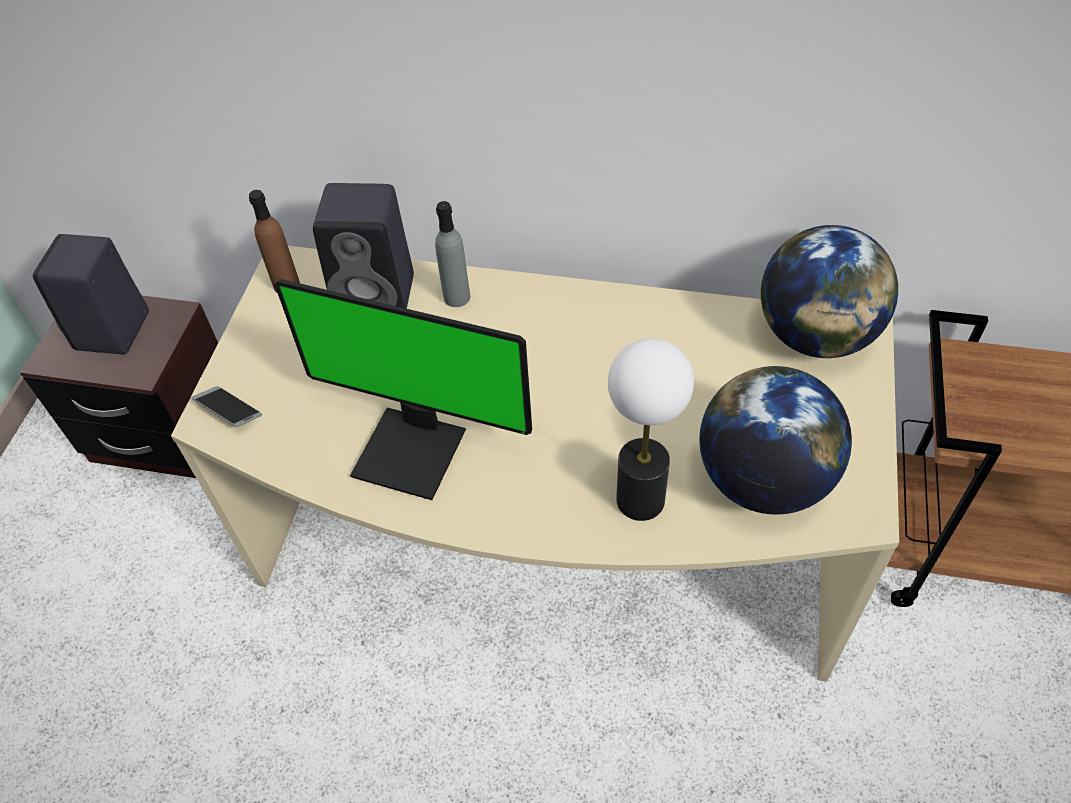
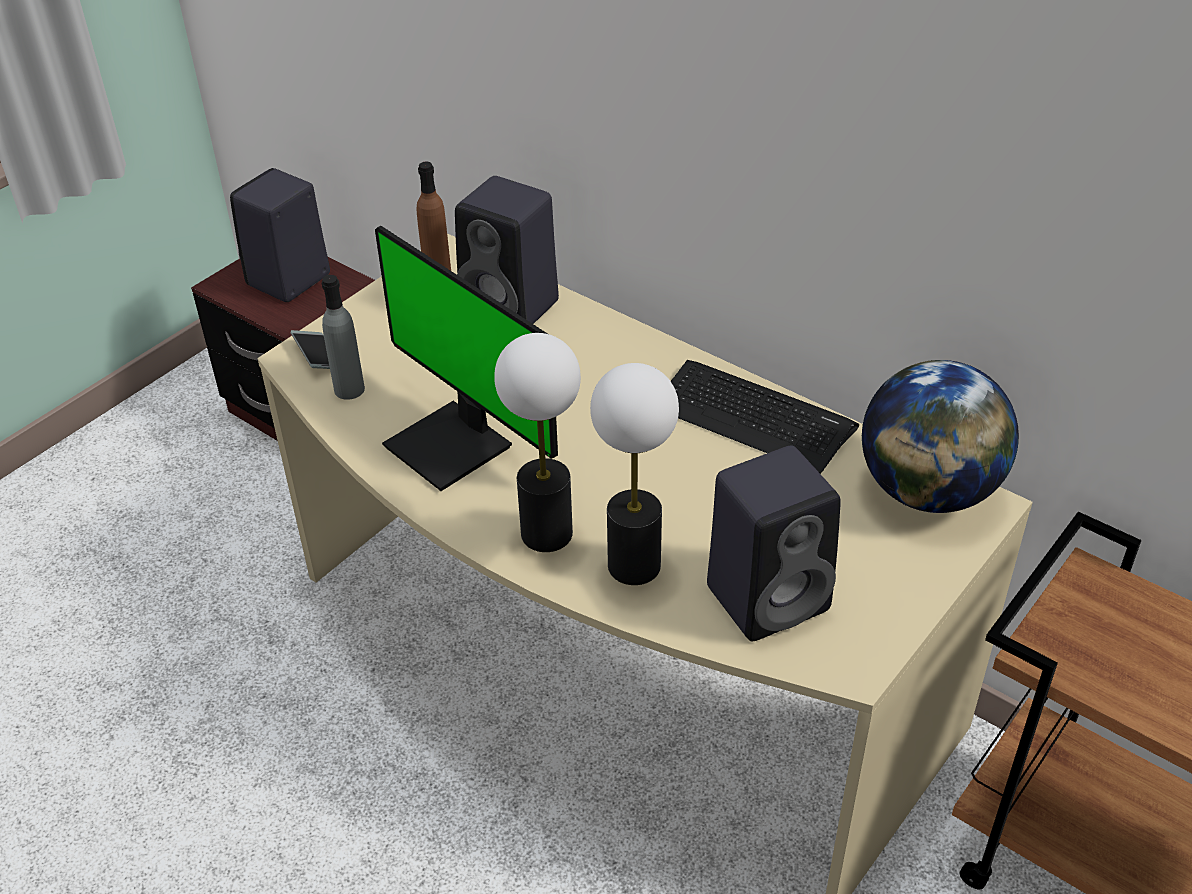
camera: 25 degrees right, 10 degrees down
(456, 297) = (585, 333): grey bottle -> grey bottle (349, 389)
(548, 501) = (546, 533): none -> table lamp
(643, 322) = (753, 417): none -> keyboard
(763, 480) = (770, 596): globe -> black speaker

